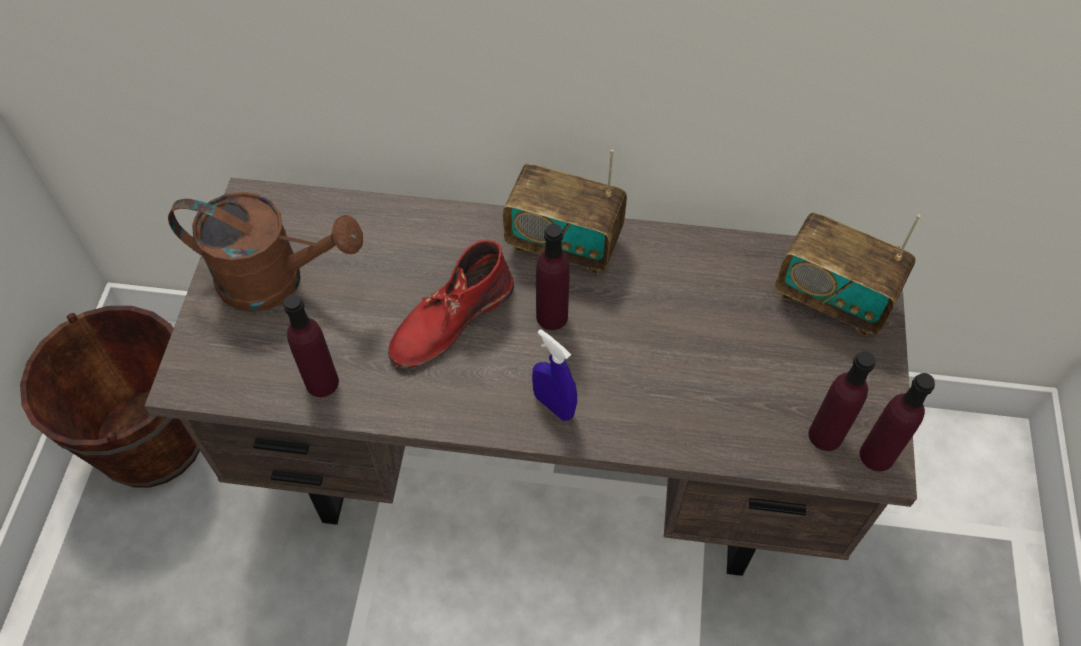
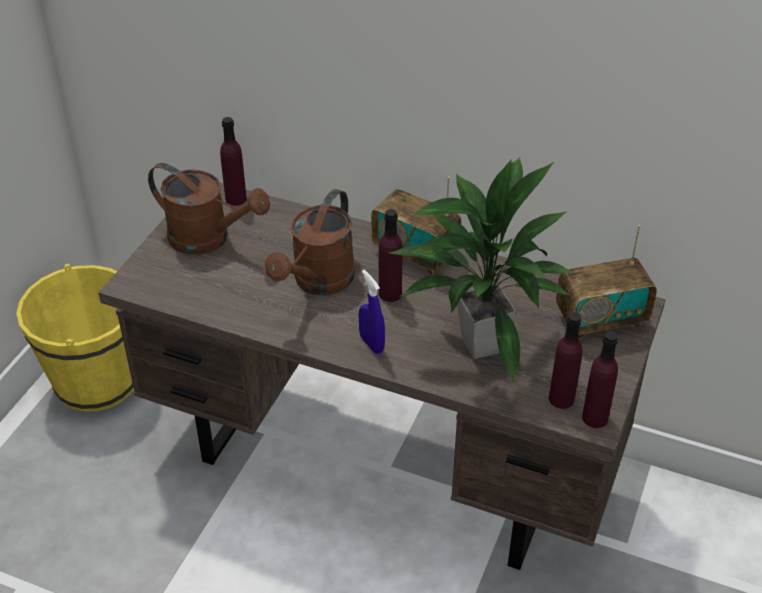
camera: 15 degrees right, 15 degrees down
(152, 439) = (96, 381): brown bucket -> yellow bucket
(322, 382) = (218, 301): purple bottle -> purple bottle (236, 199)
(450, 319) = (318, 282): red boot -> brown watering can
(694, 372) = (480, 344): none -> potted plant
(832, 298) = (600, 320): radio -> radio turned 60 degrees counterclockwise

